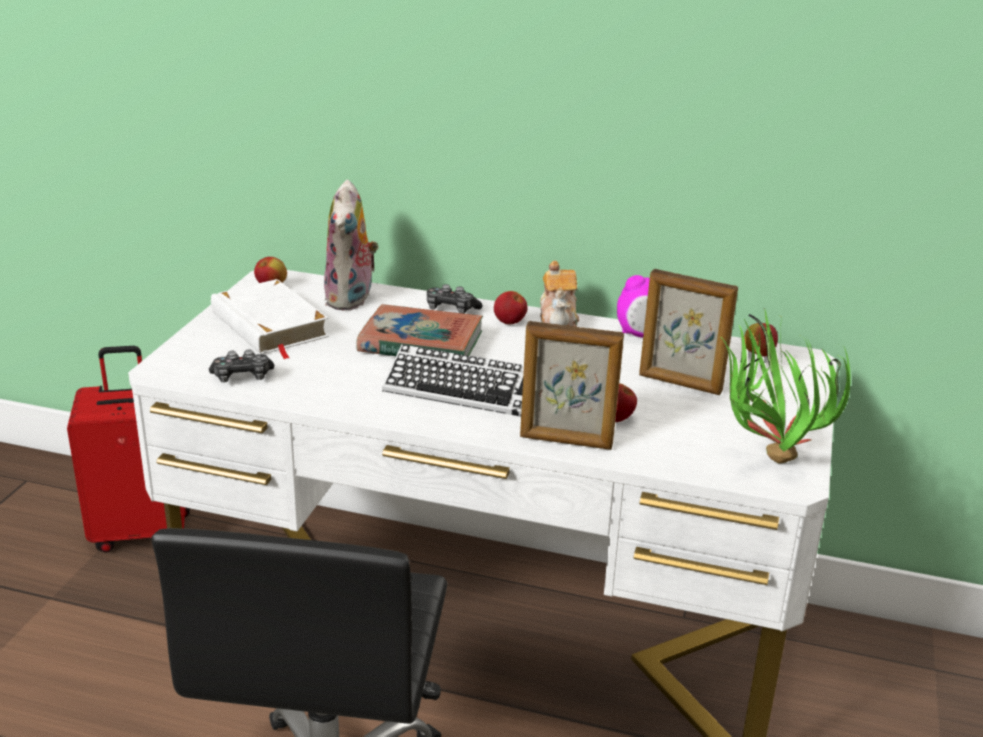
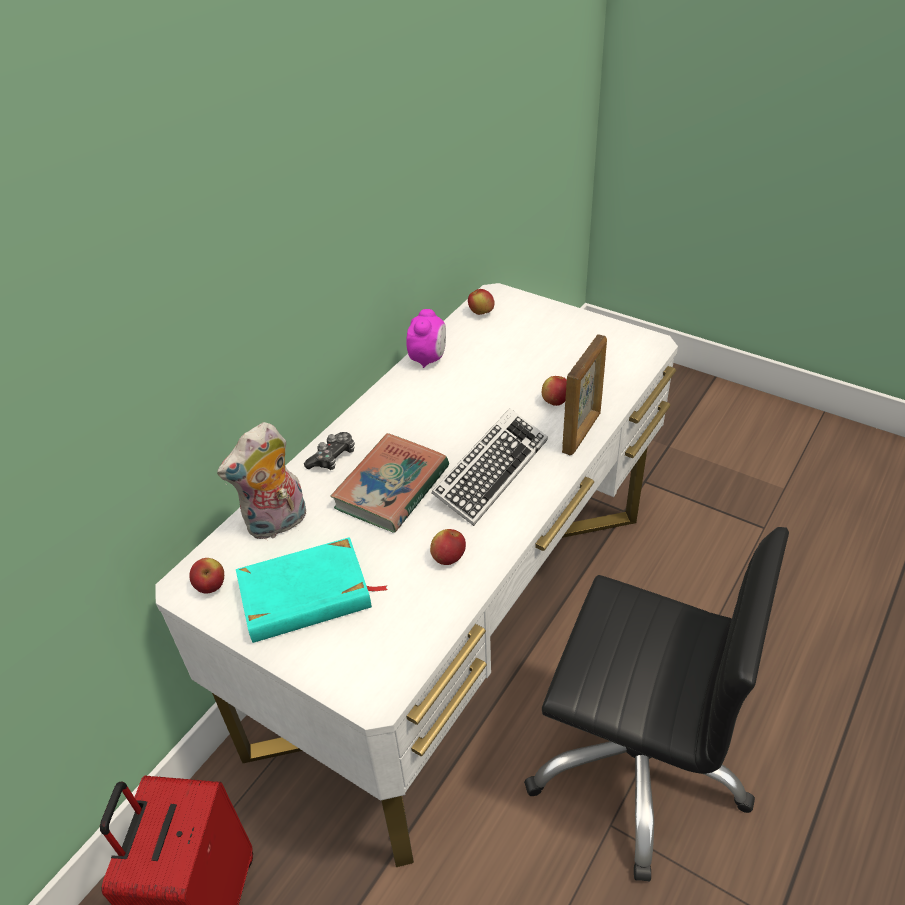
camera: 70 degrees left, 15 degrees up
(242, 377) = (413, 626): game controller -> none
(268, 325) = (306, 596): white book -> turquoise book
(352, 300) = (277, 524): plush toy -> plush toy turned 120 degrees clockwise
(509, 322) = (375, 426): apple -> apple (448, 558)
(558, 322) = (387, 397): teapot -> none
(680, 384) = (512, 359): picture frame -> none
(763, 459) = (623, 348): potted plant -> none

